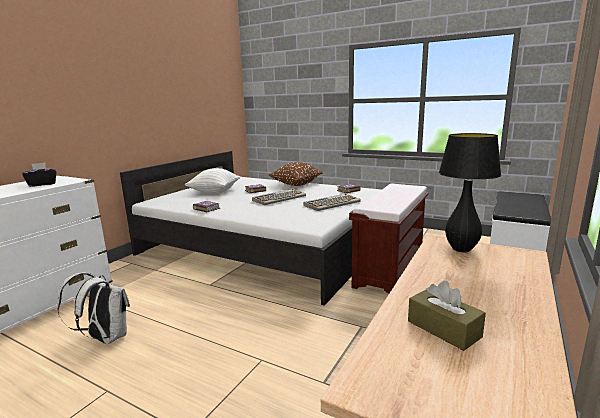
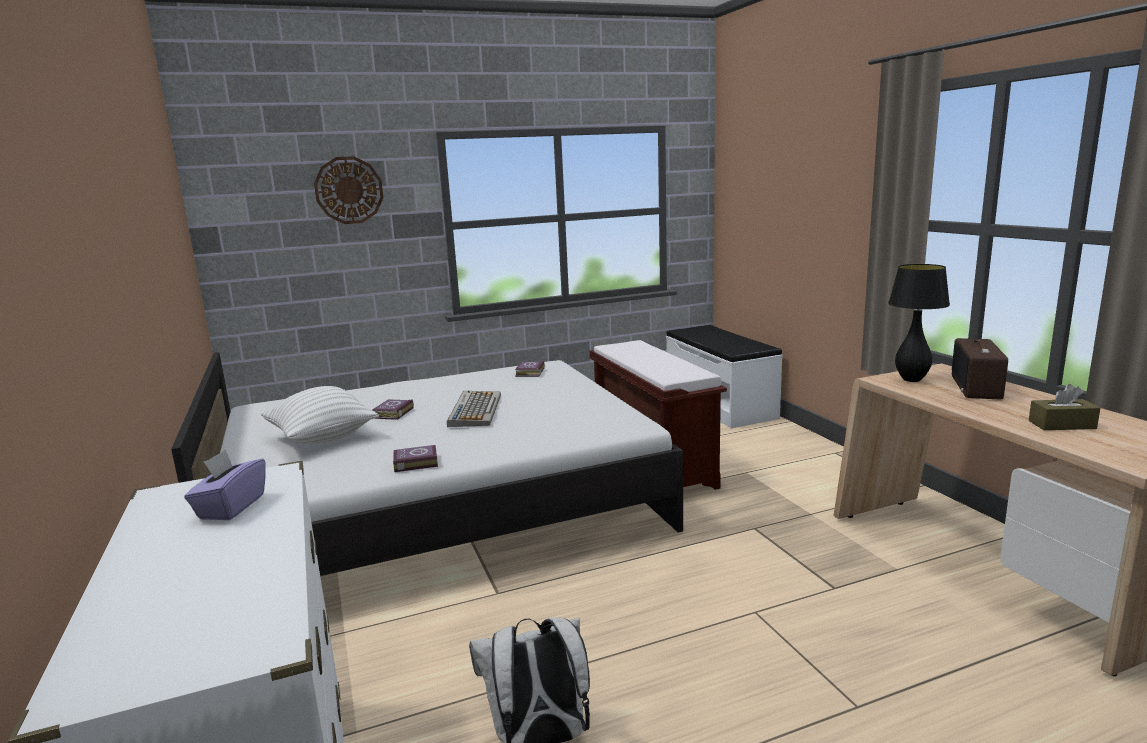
camera: 50 degrees left, 0 degrees up
(42, 184) = (231, 507): black tissue box -> purple tissue box
(296, 184) = (422, 386): brown pillow -> none
(304, 79) = (349, 190): none -> wall clock
(332, 203) = (567, 393): keyboard -> none
(494, 275) = (977, 387): none -> radio

